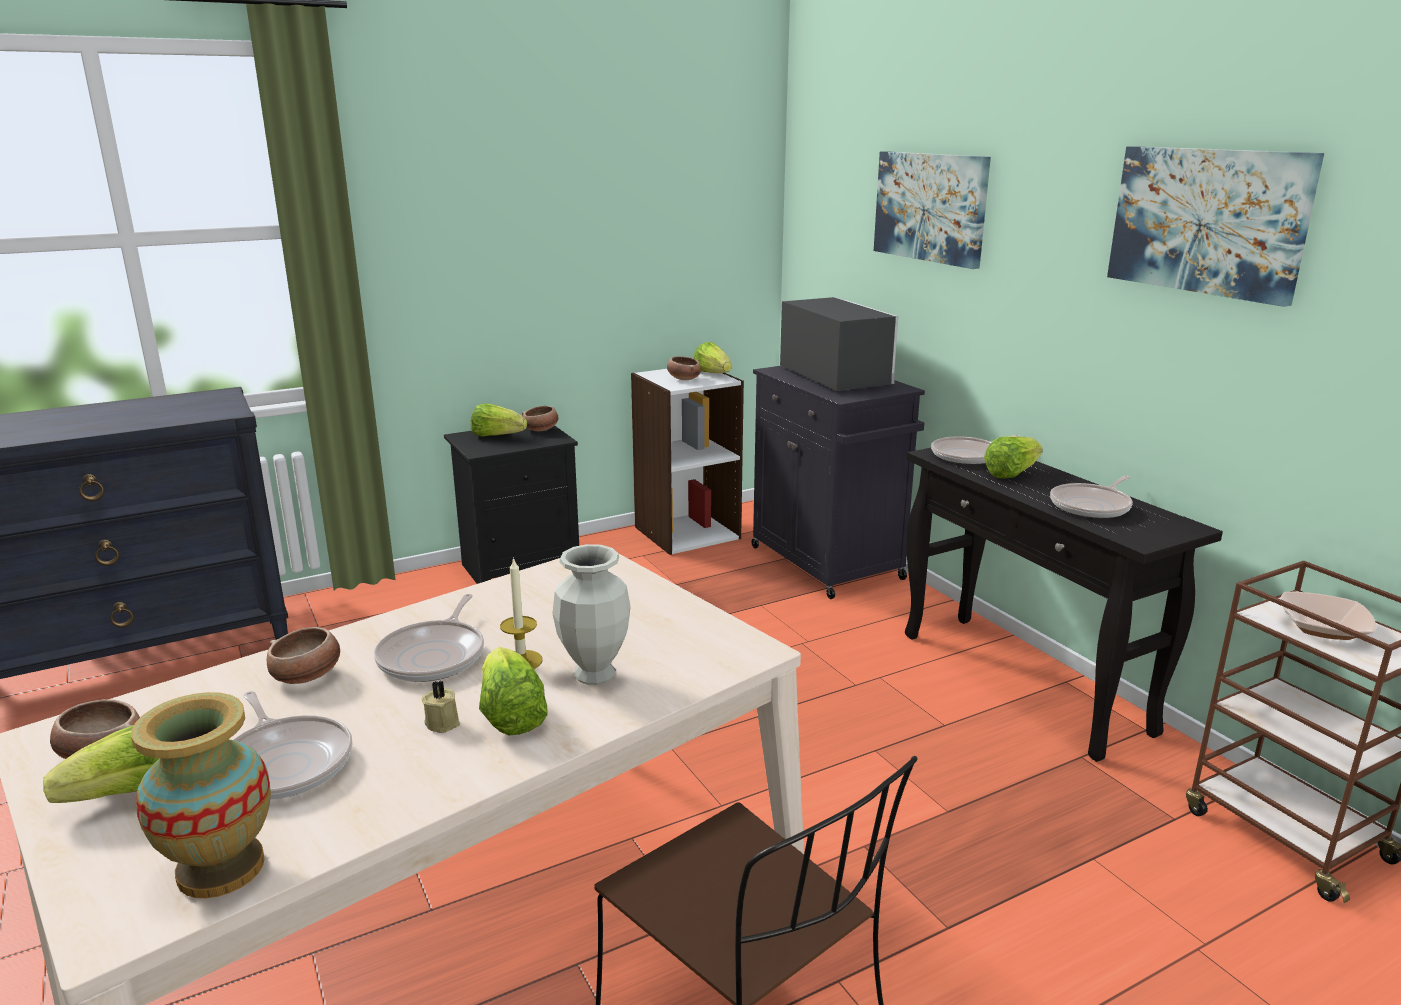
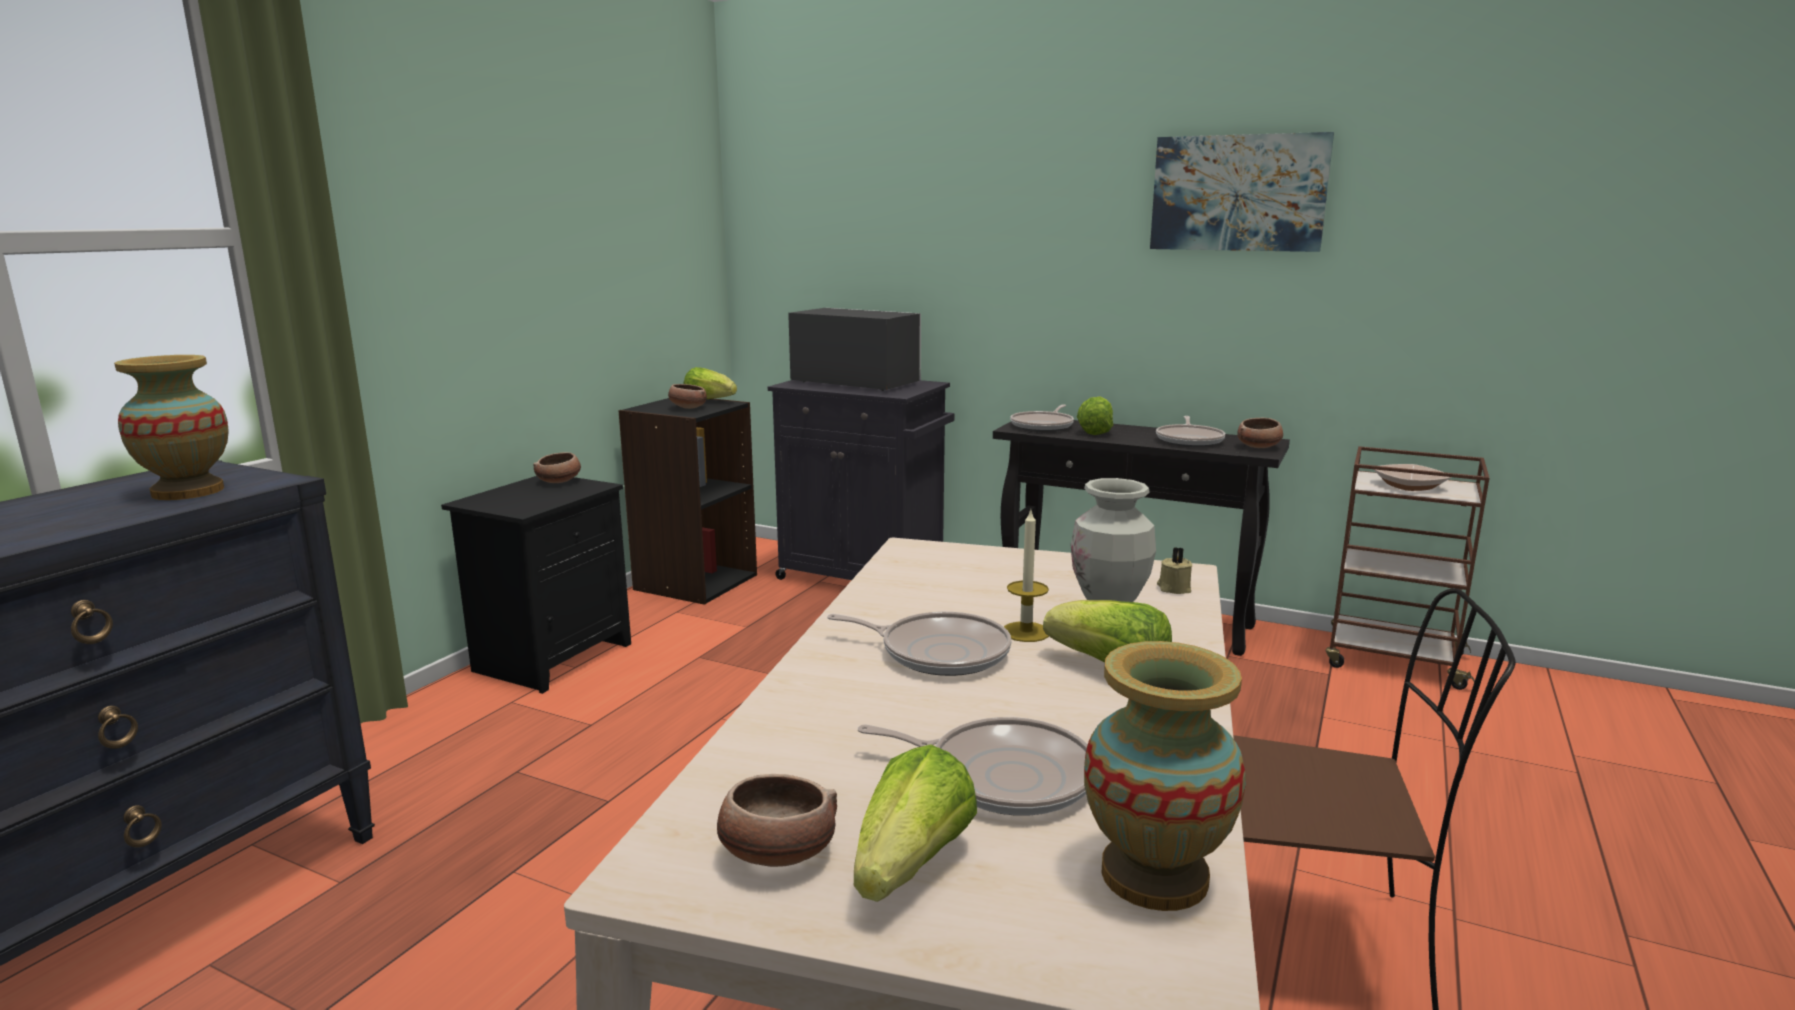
camera: 35 degrees left, 5 degrees down
(181, 413) = (188, 492): none -> vase
(307, 676) = (849, 707): bowl -> bowl (1259, 447)
(434, 656) = (938, 652): frying pan -> frying pan turned 45 degrees counterclockwise
(443, 722) = (1068, 694): beige candle -> beige candle (1173, 588)
(497, 436) = (516, 495): lettuce -> none
(686, 532) = (695, 582): white bookcase -> black bookcase
(931, 207) = (934, 208): picture -> none

